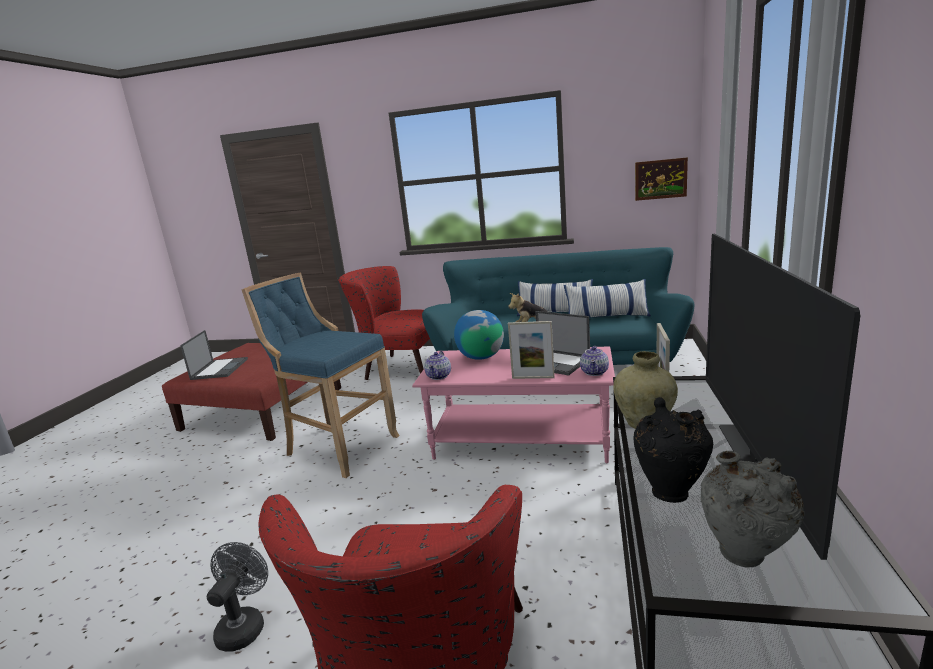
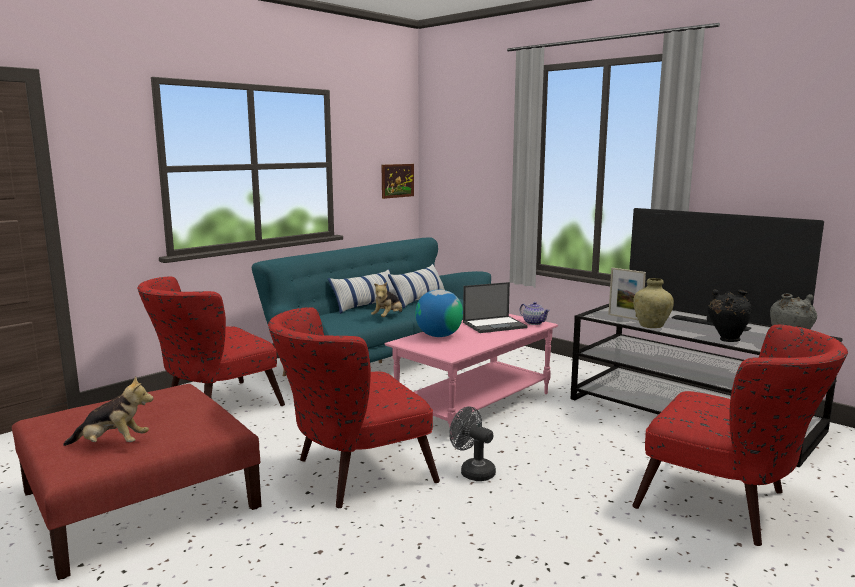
camera: 60 degrees left, 5 degrees down
(220, 369) = (112, 444): laptop -> plush toy
(244, 625) = (606, 566): grey fan -> grey fan (473, 471)
(338, 447) = (351, 474): blue stool -> red armchair
(439, 376) = (452, 352): teapot -> none
(533, 377) = (513, 334): picture frame -> none

